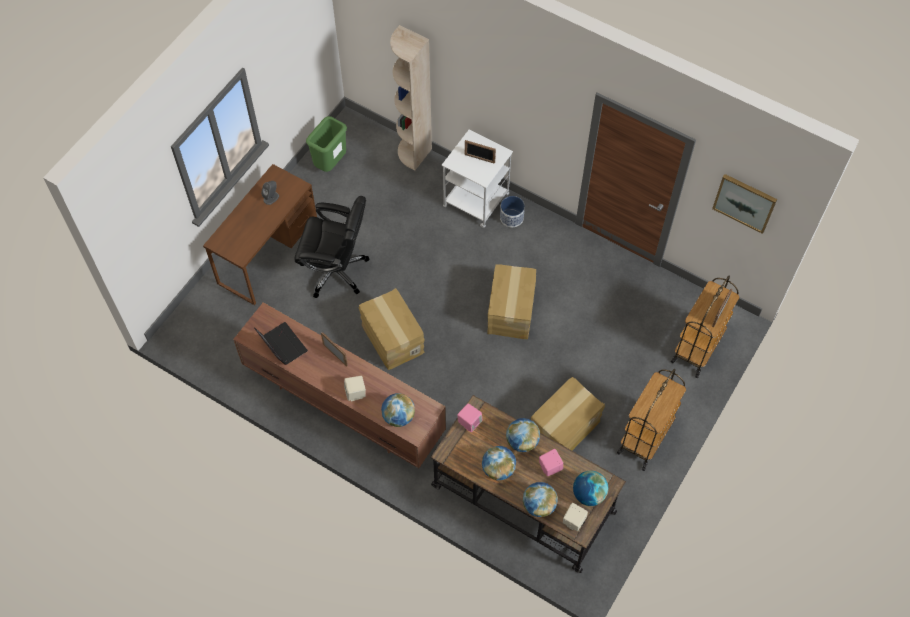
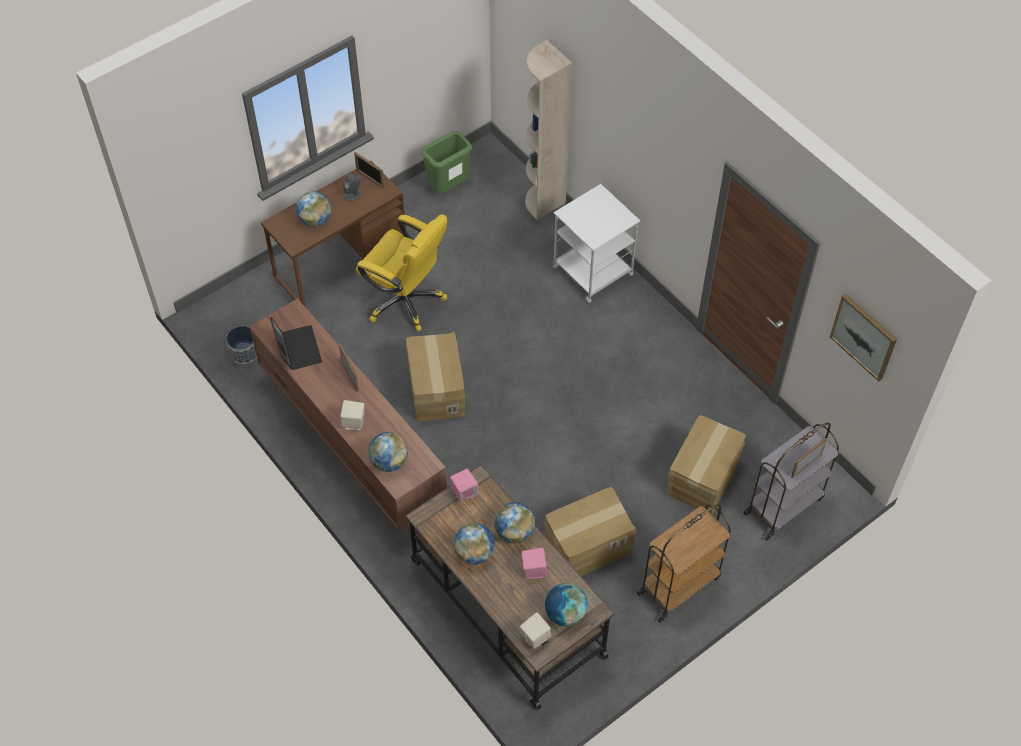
camera: 20 degrees right, 5 degrees down
(335, 270) = (405, 300): black office chair -> yellow office chair
(479, 158) = (599, 217): picture frame -> picture frame (370, 179)
(511, 218) = (625, 301): planter -> planter (244, 353)
(511, 311) = (581, 402): cardboard box -> cardboard box (703, 478)
(538, 505) = (503, 606): globe -> globe (315, 220)
(698, 345) = (784, 505): brown cart -> grey cart

